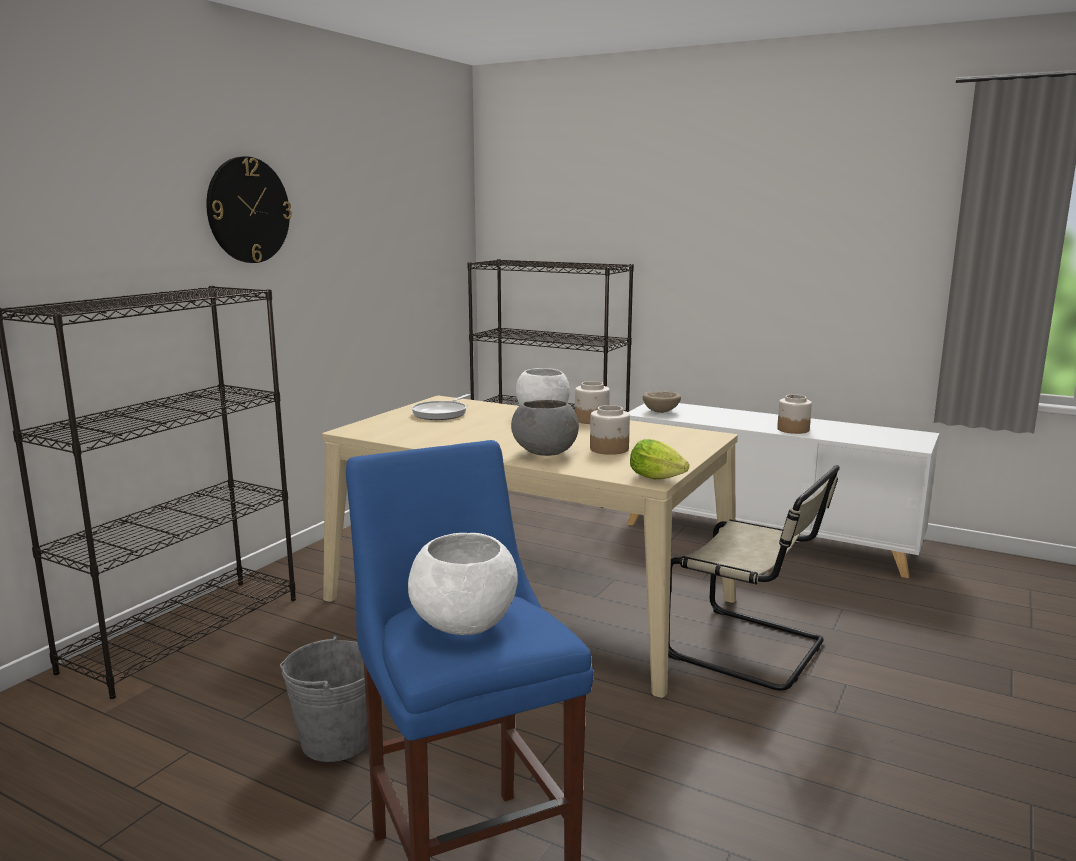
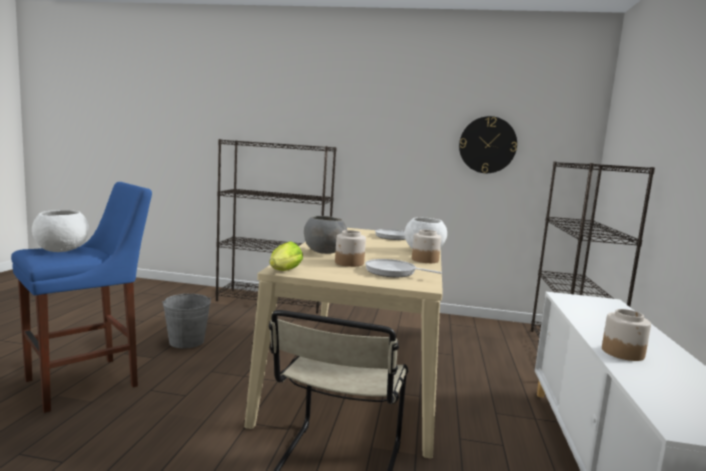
camera: 70 degrees right, 5 degrees down
(248, 210) = (371, 112): wall clock -> wall clock (487, 145)
(655, 438) = (393, 272): none -> frying pan
(661, 412) = (580, 302): beige bowl -> none

